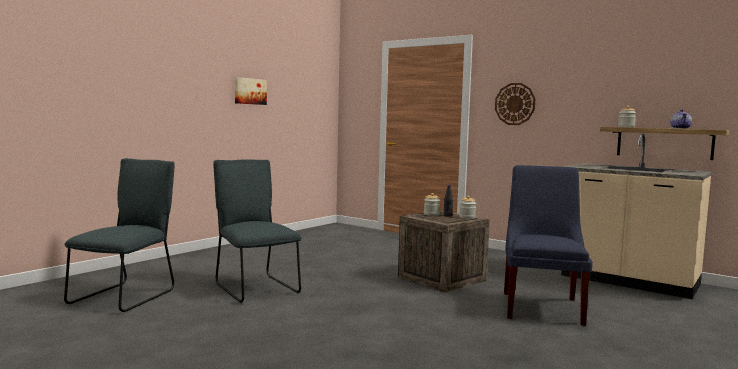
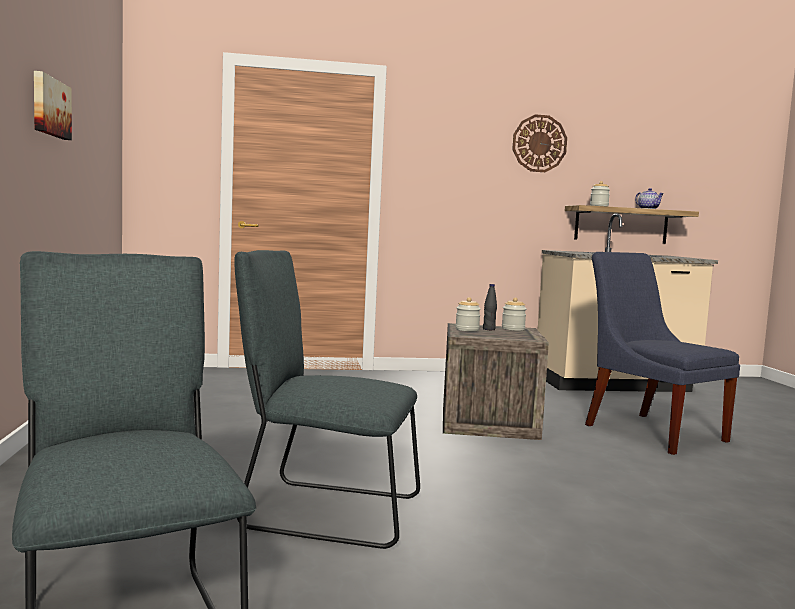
camera: 45 degrees left, 0 degrees up
(515, 104) = (450, 171): wall clock -> wall clock (539, 143)

